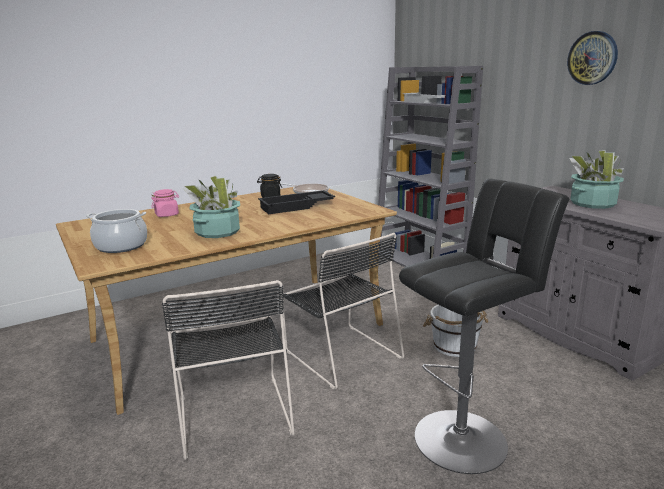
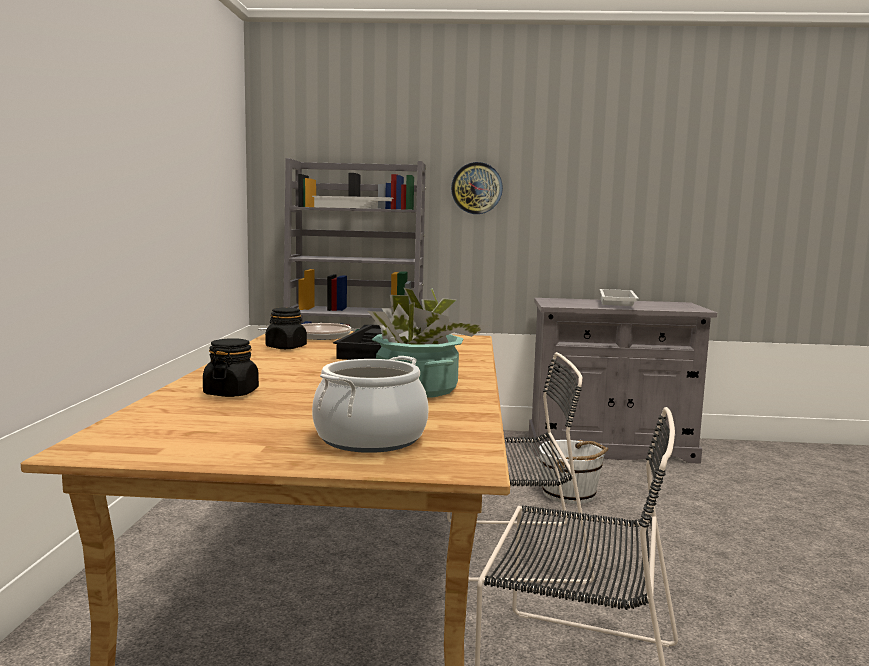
camera: 55 degrees left, 10 degrees down
(167, 215) = (231, 393): pink jar -> black jar
(465, 437) = (739, 553): black stool -> none
(592, 58) = (564, 162): wall clock -> wall clock (476, 188)
(592, 203) = (615, 304): potted plant -> white tray

